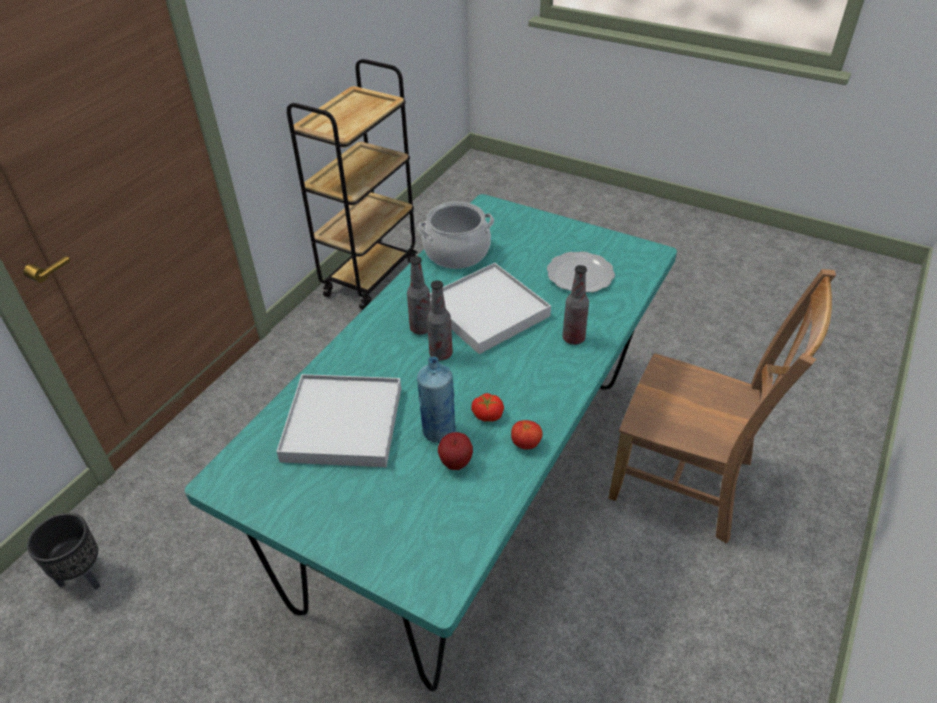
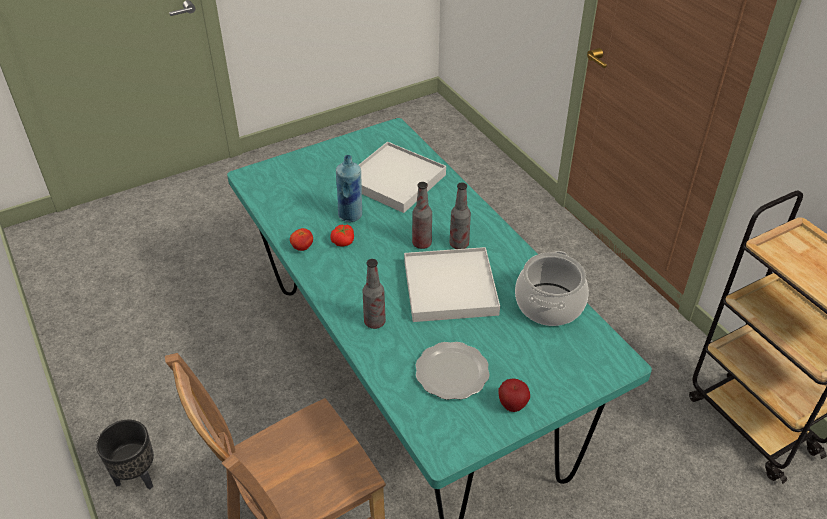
camera: 120 degrees right, 0 degrees up
(84, 575) = (483, 184): black planter -> black planter (137, 477)
(456, 463) = (318, 212): apple -> apple (512, 405)

